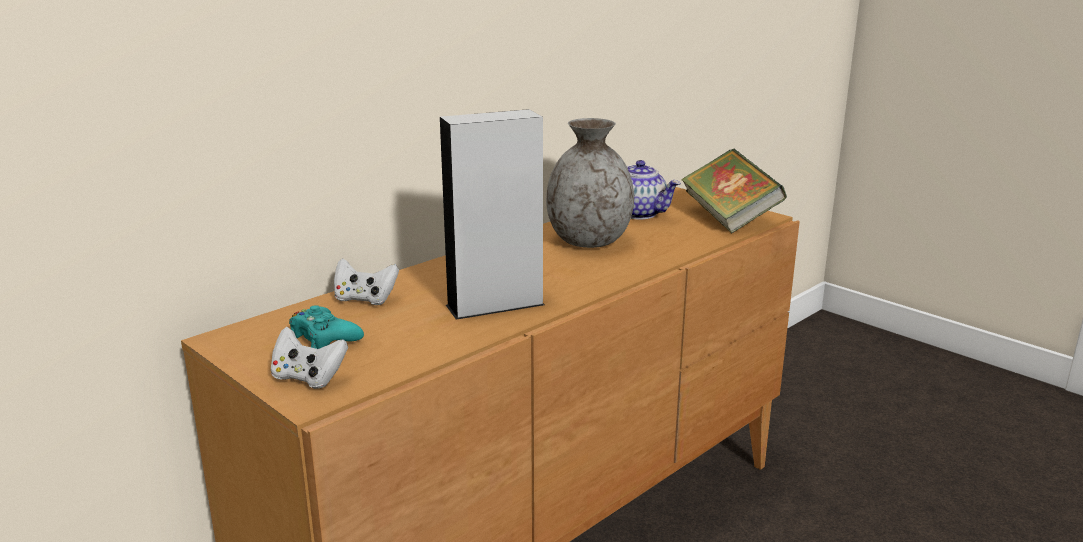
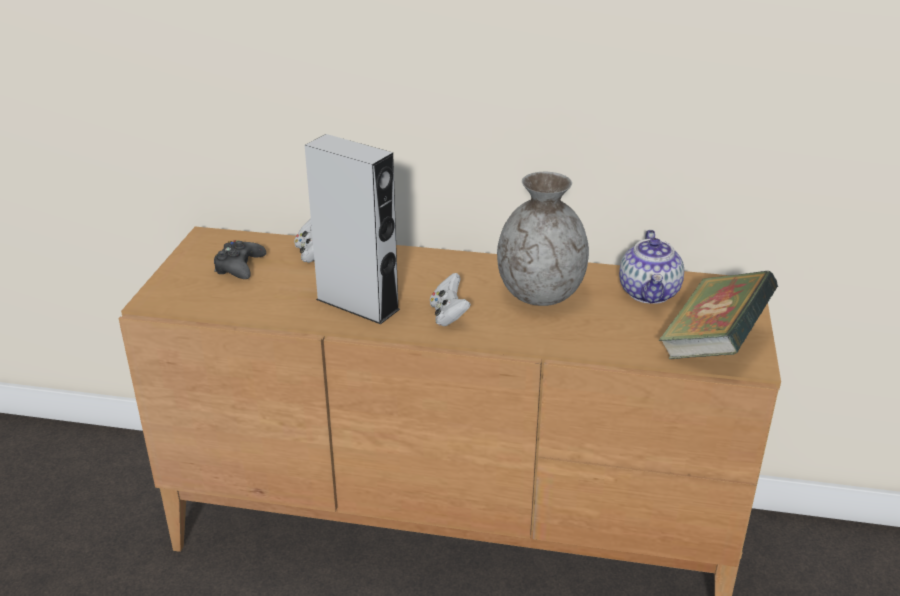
camera: 55 degrees right, 10 degrees up
(308, 378) = (180, 287): white game controller -> white game controller (448, 315)
(324, 338) = (239, 267): turquoise game controller -> black game controller

